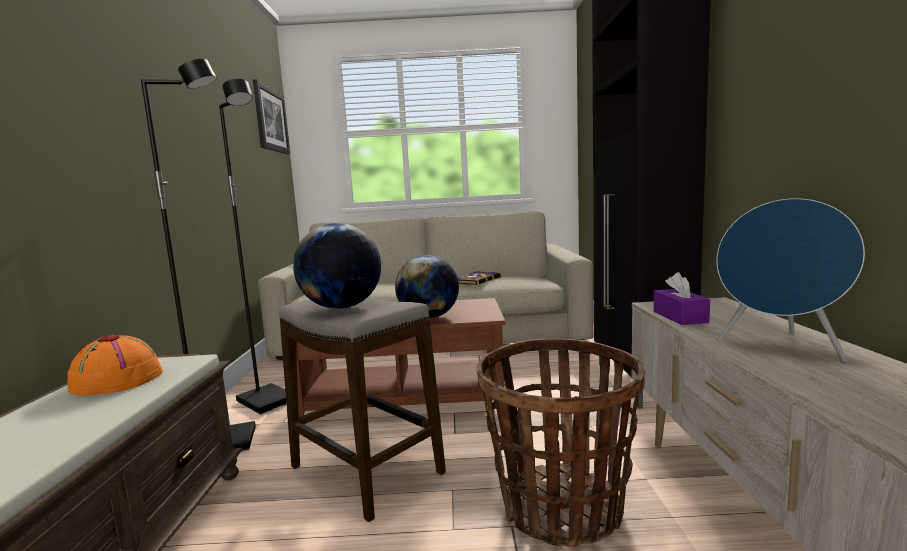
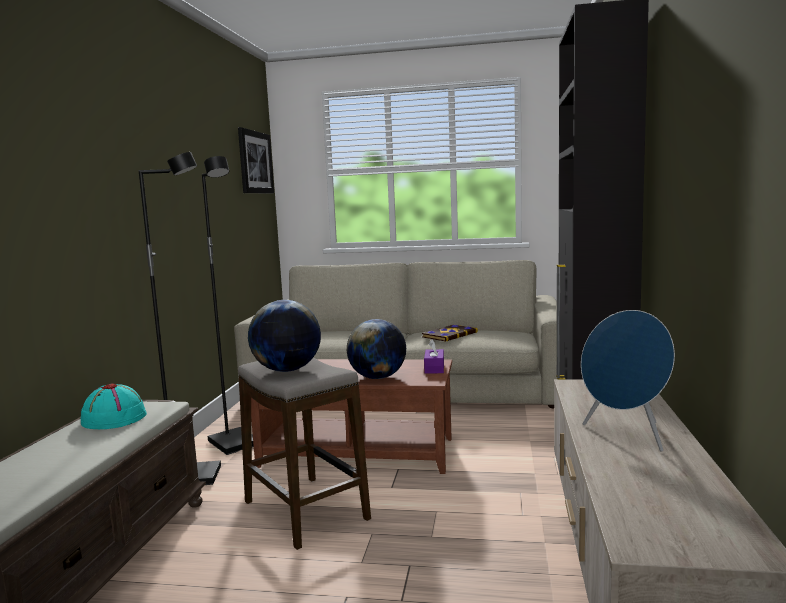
camera: 10 degrees right, 0 degrees up
(117, 380) = (113, 418): orange hat -> turquoise hat
(561, 508) = (456, 557): basket -> none
(680, 317) = (579, 398): purple tissue box -> purple tissue box (434, 368)

